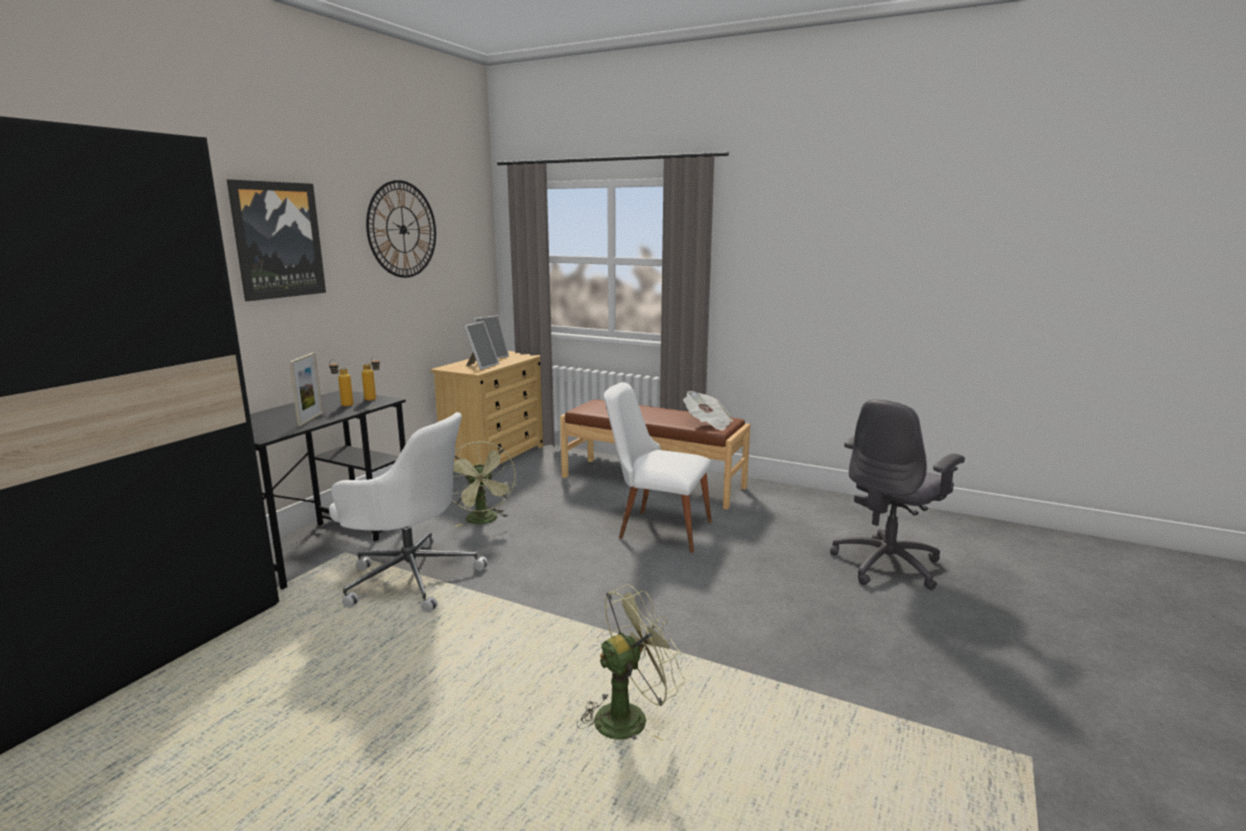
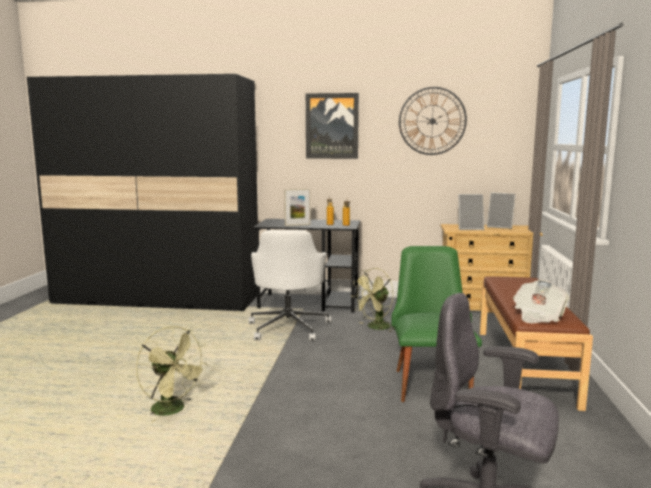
camera: 70 degrees right, 5 degrees down
(656, 528) = (430, 381): white chair -> green chair

